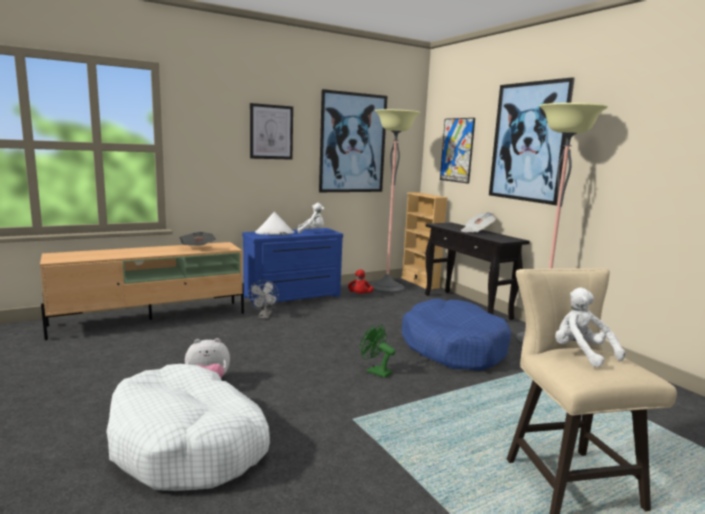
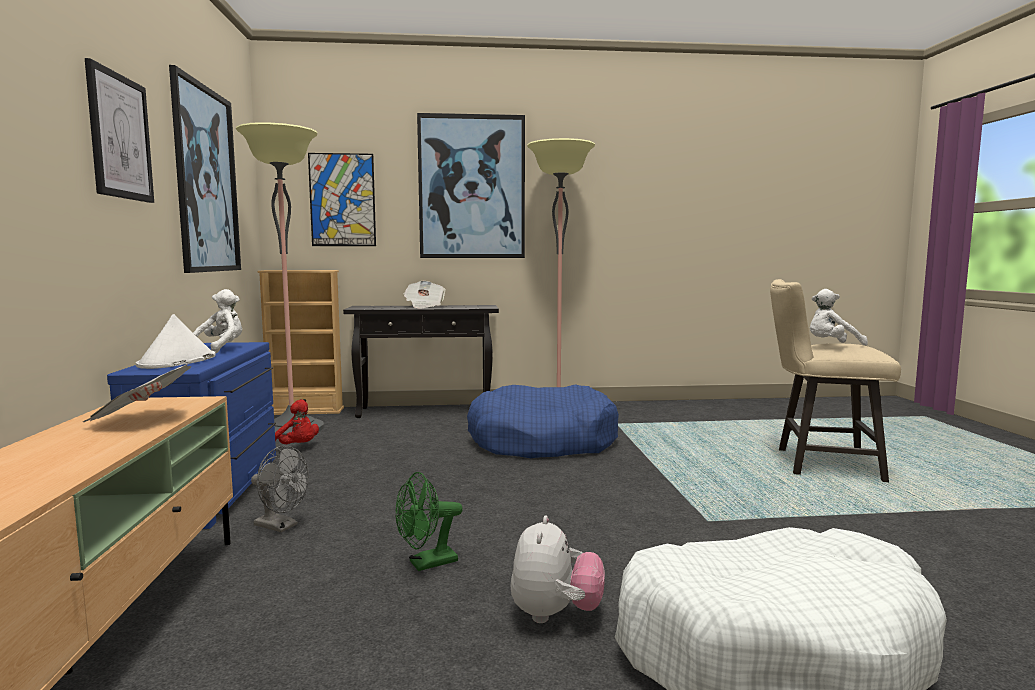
camera: 65 degrees left, 5 degrees down
(375, 372) = (582, 487): green fan -> green fan (426, 564)

